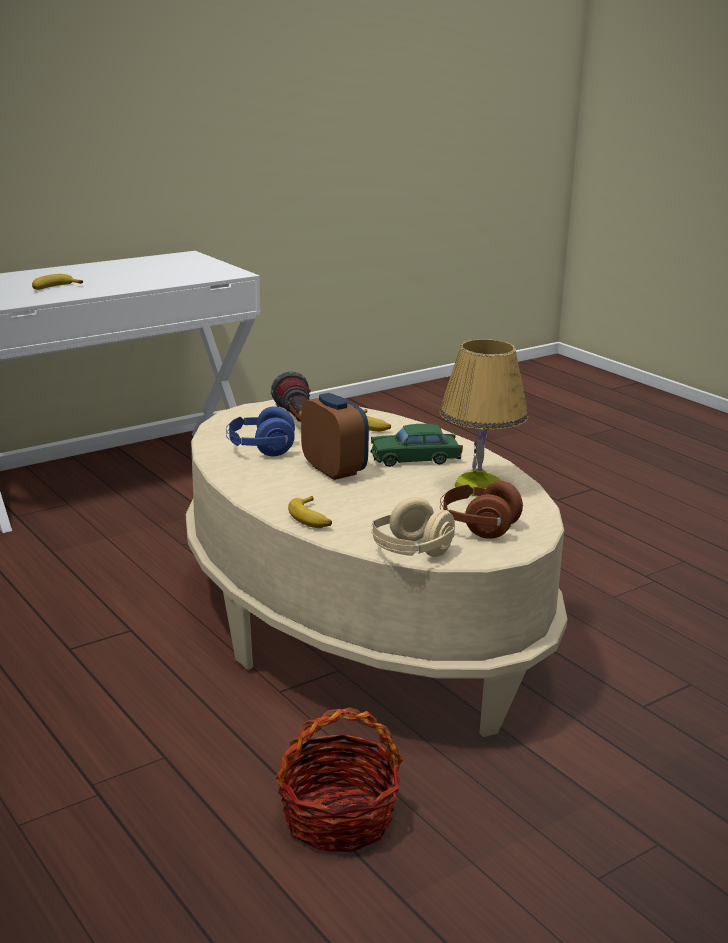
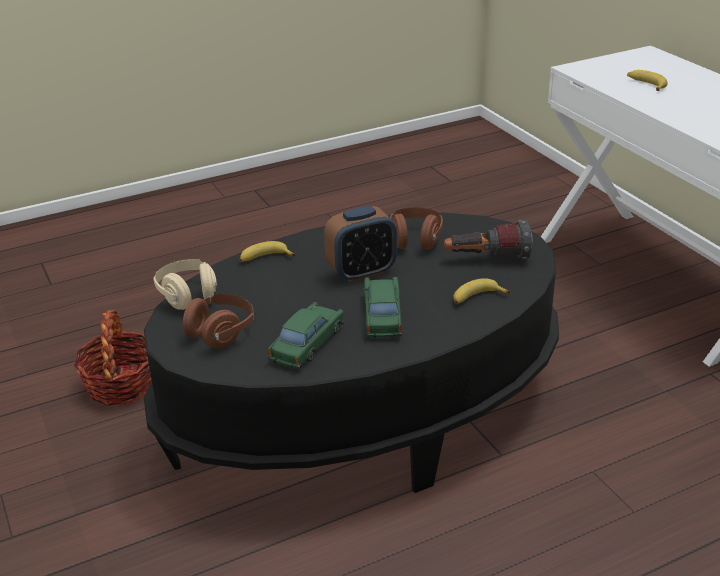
camera: 100 degrees right, 10 degrees up
(260, 449) = (415, 240): blue headphones -> brown headphones
(360, 626) = (363, 413): beige coffee table -> black coffee table
(478, 486) = (307, 344): table lamp -> green toy car

